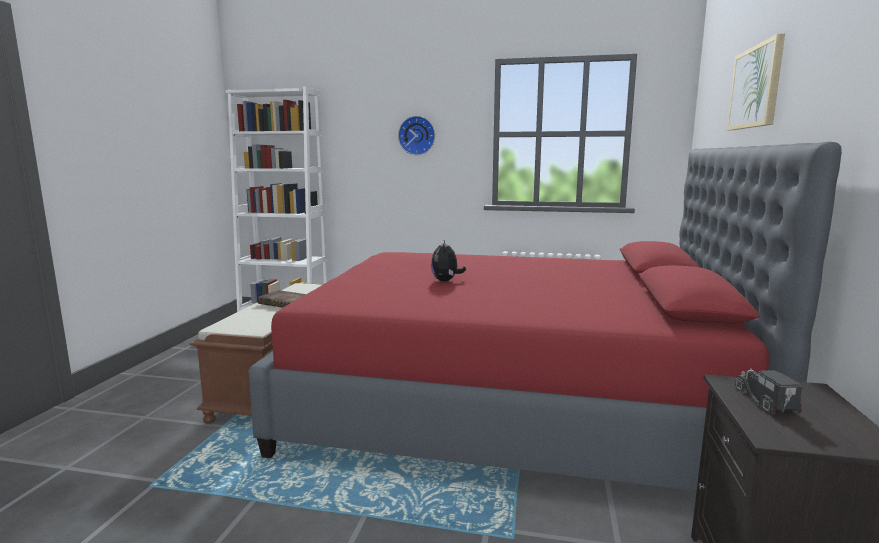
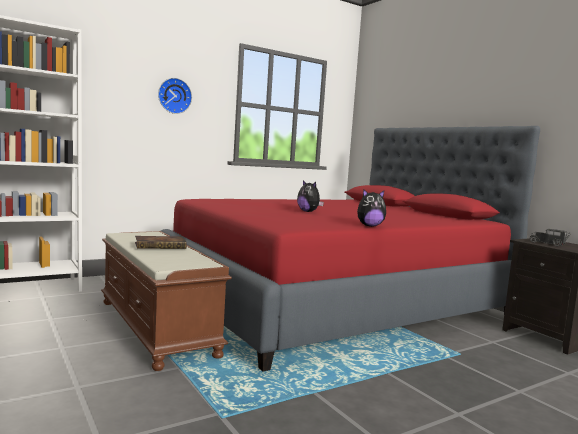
camera: 45 degrees left, 5 degrees down
(420, 314) = (369, 226): none -> plush toy
(756, 87) = (438, 95): picture -> none

